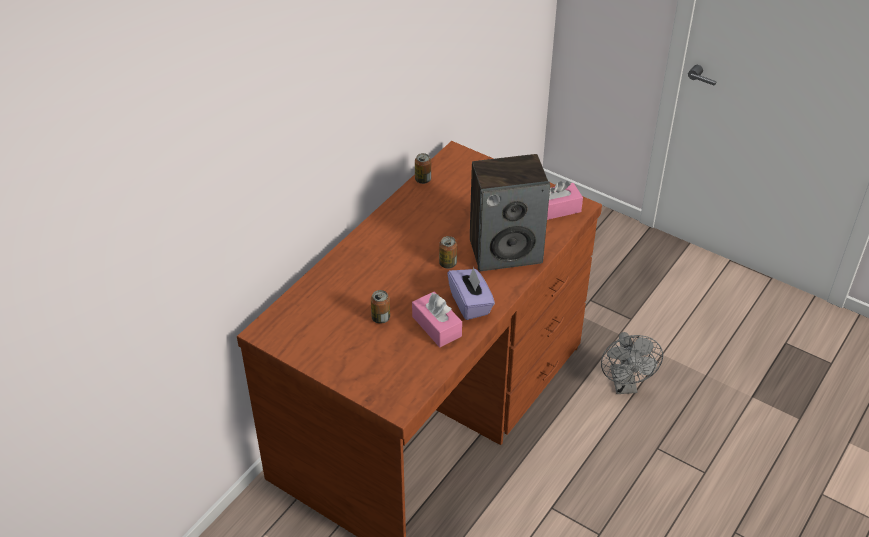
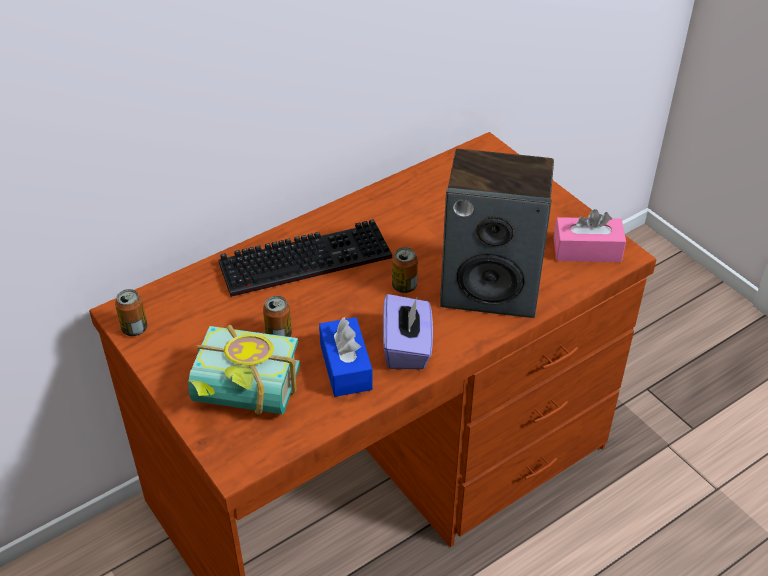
camera: 20 degrees right, 0 degrees up
(372, 261) = (307, 258): none -> keyboard
(380, 364) = (243, 398): none -> book
(423, 179) = (427, 171): can -> can (134, 328)
(436, 326) = (345, 367): pink tissue box -> blue tissue box
(625, 385) = (650, 516): grey fan -> none

